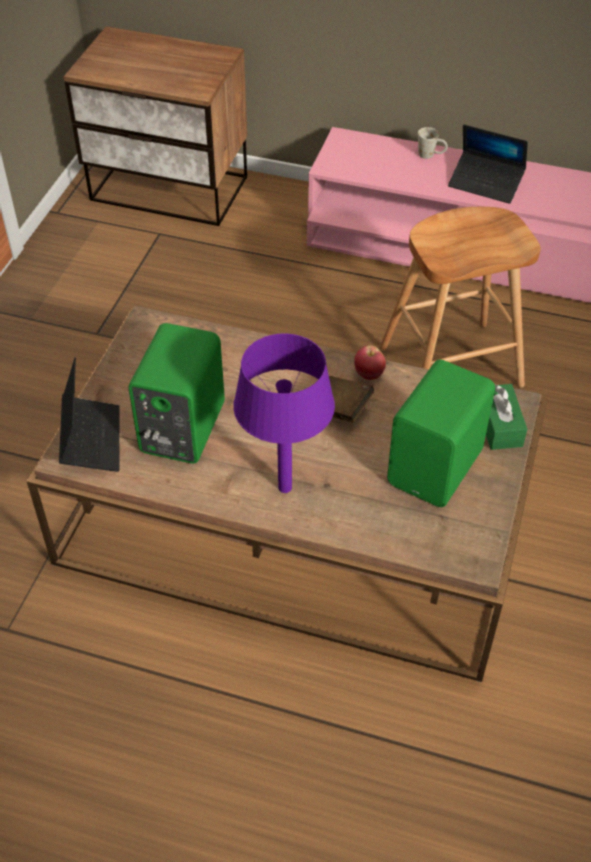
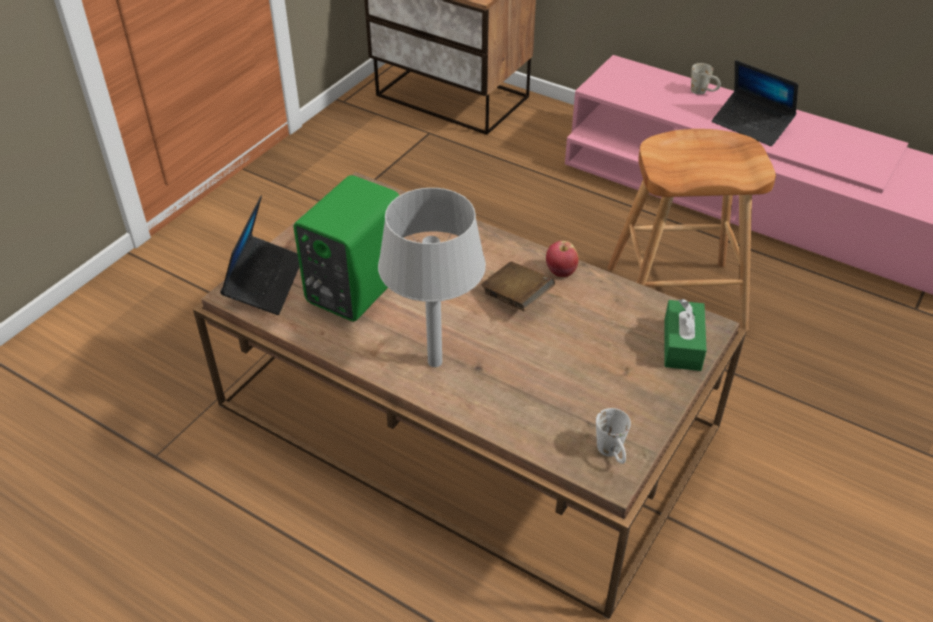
camera: 15 degrees right, 5 degrees down
(285, 488) = (435, 362): purple table lamp -> grey table lamp
(438, 467) = (601, 374): green speaker -> none
(471, 540) = (612, 453): none -> white mug

